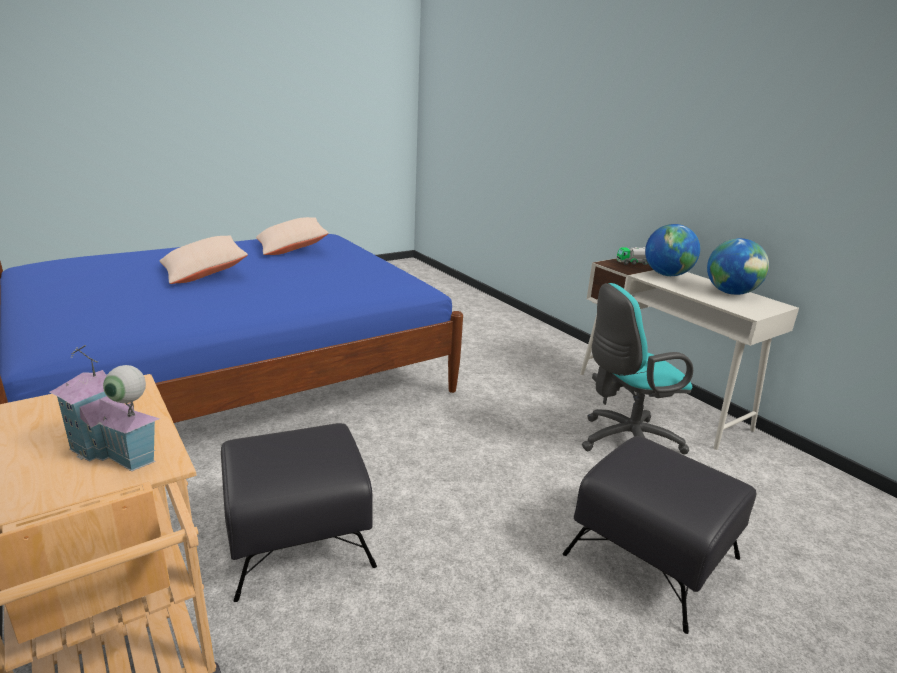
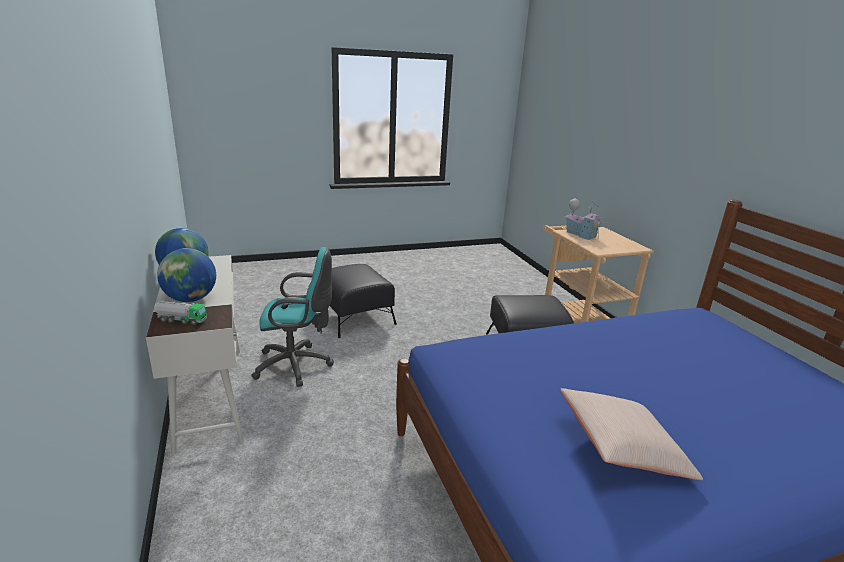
camera: 165 degrees left, 0 degrees up
(204, 273) = (685, 382): beige pillow -> none

